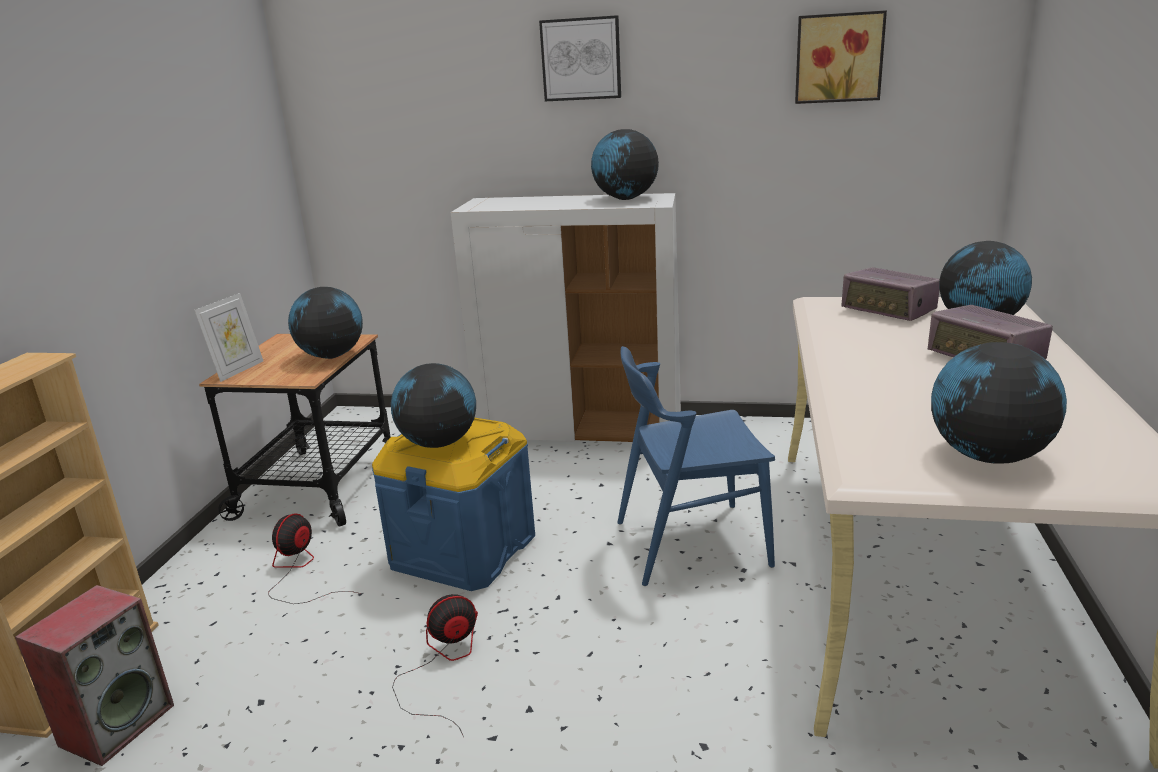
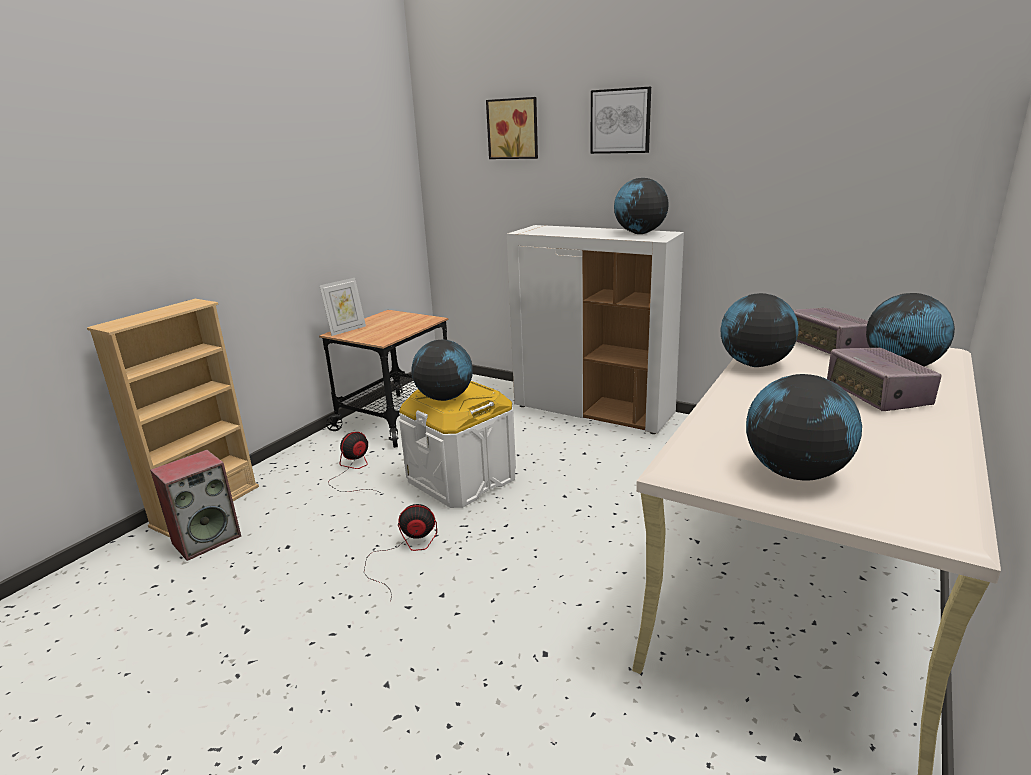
camera: 20 degrees right, 0 degrees up
(331, 356) = (408, 328): globe -> globe (754, 364)
(463, 550) = (462, 479): blue storage box -> white storage box
(690, 543) = (625, 508): blue chair -> none
(838, 58) = (833, 124): picture -> picture (514, 129)

